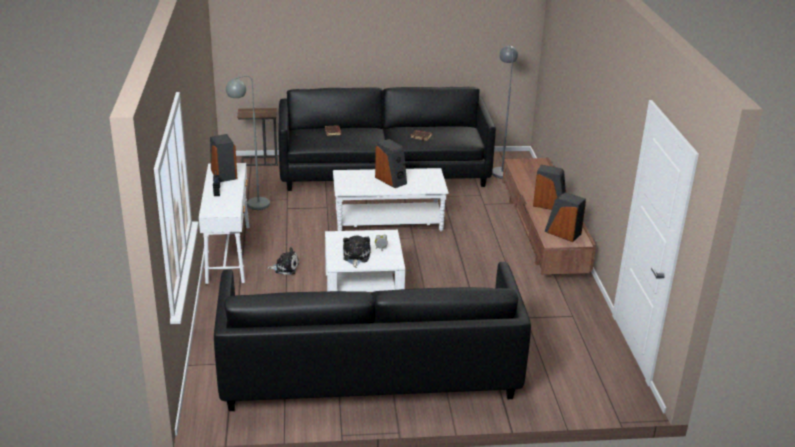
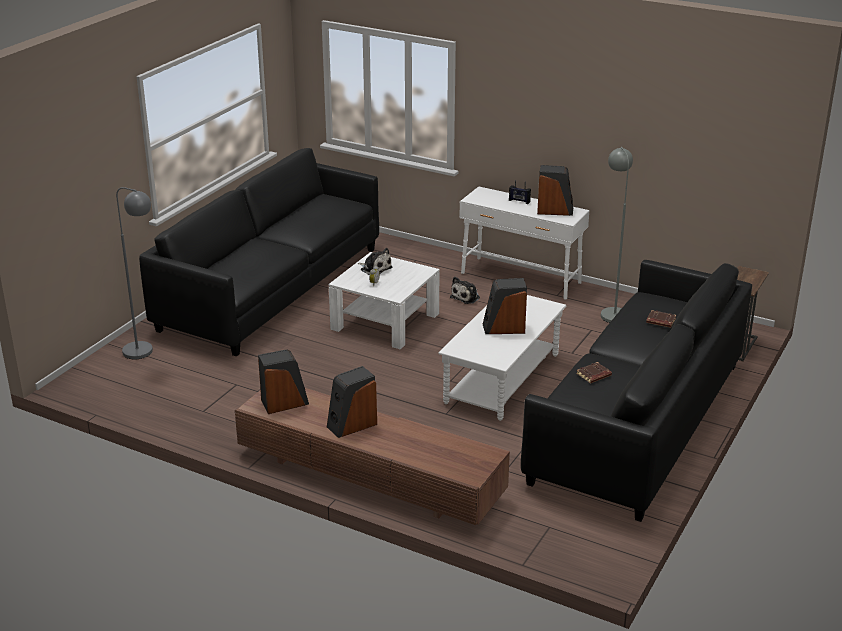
camera: 125 degrees right, 0 degrees up
(500, 170) = (564, 522): grey floor lamp -> grey floor lamp (145, 354)

